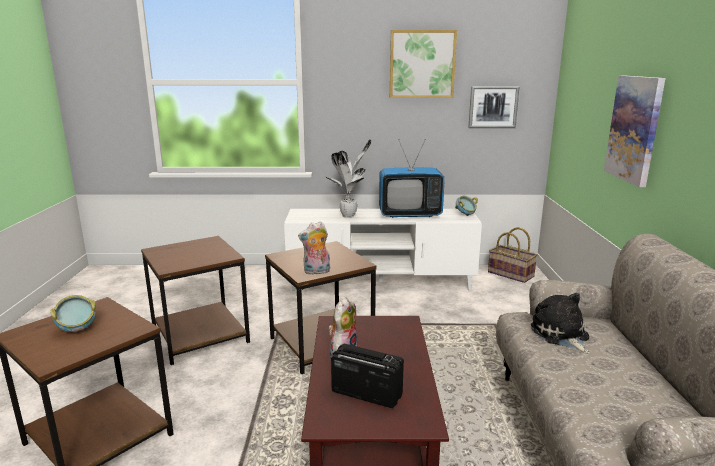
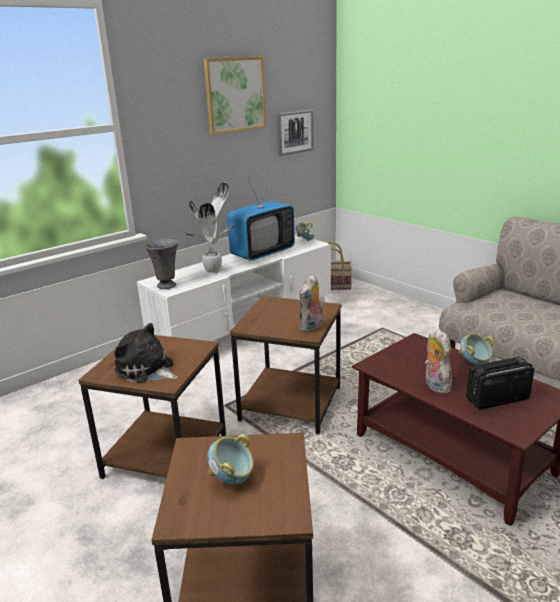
camera: 40 degrees left, 5 degrees up
(300, 216) = (166, 285): none -> grey vase
(414, 360) = (474, 363): none -> bowl
(560, 335) = (504, 308): plush toy -> plush toy (146, 370)
(634, 129) = (466, 138): picture -> none

